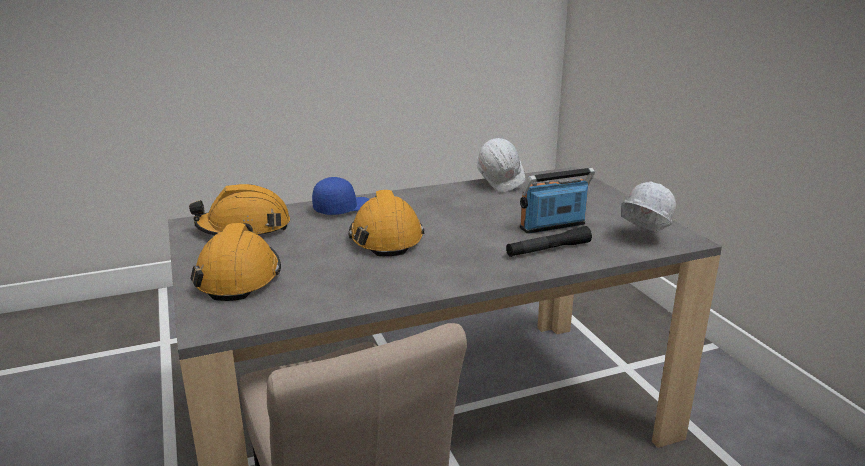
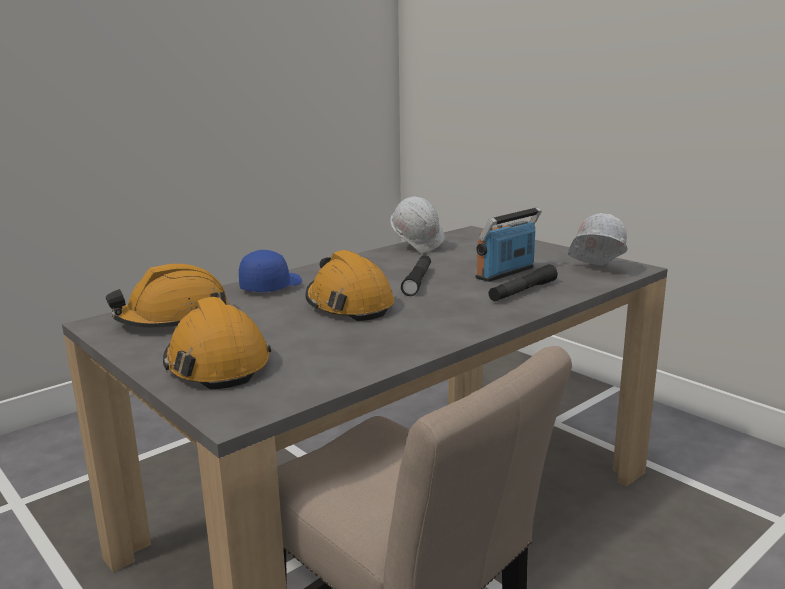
camera: 20 degrees left, 5 degrees down
(465, 223) = (417, 281): none -> black flashlight

